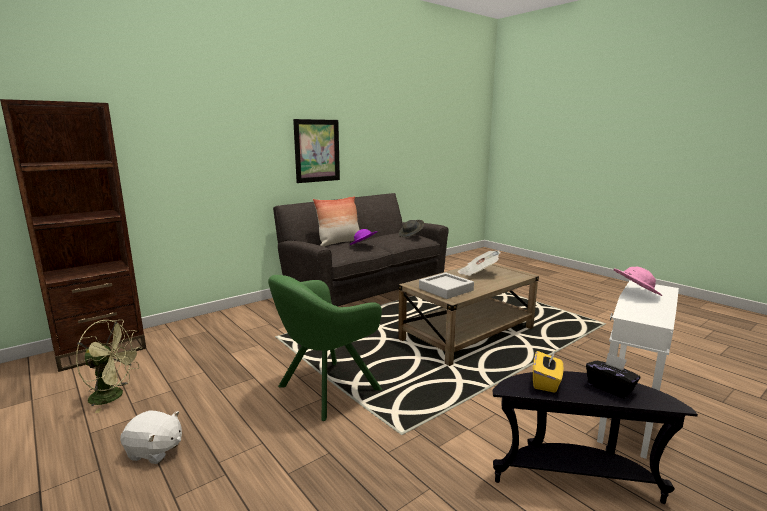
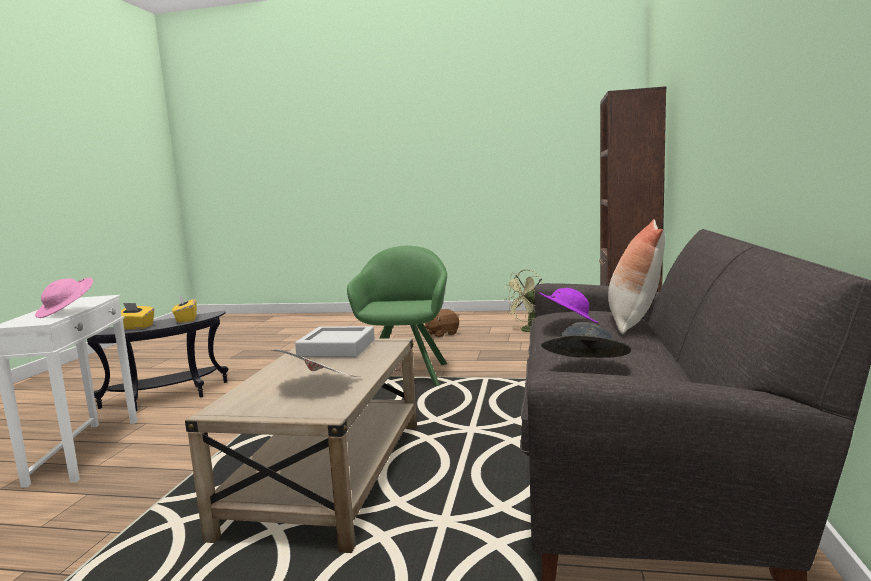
camera: 140 degrees right, 5 degrees down
(155, 451) = (442, 334): white plush toy -> brown plush toy
(317, 151) = (769, 111): picture -> none
(610, 388) = (135, 327): black tissue box -> yellow tissue box

